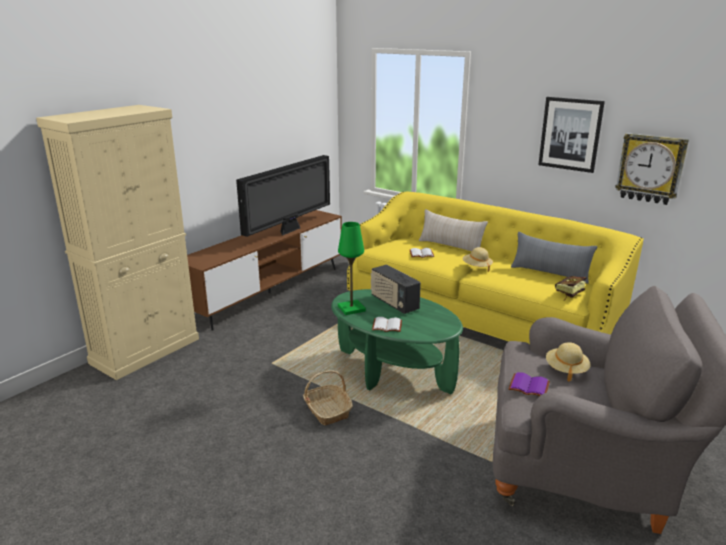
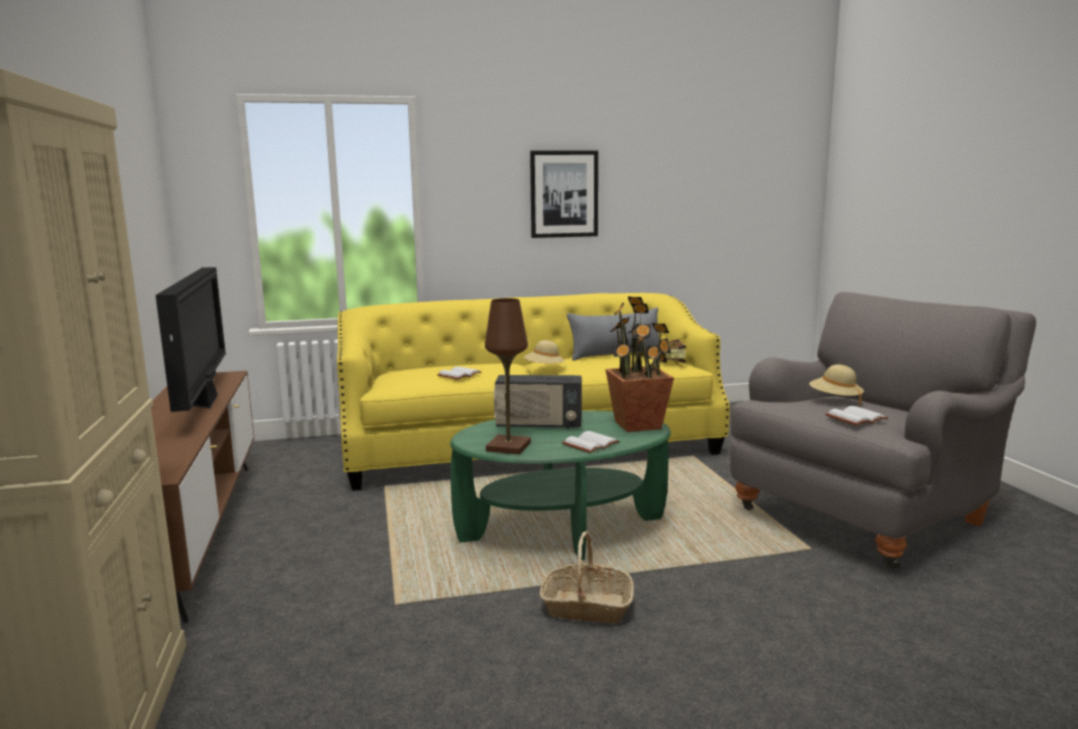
camera: 50 degrees left, 10 degrees down
(351, 309) = (508, 447): green table lamp -> brown table lamp
(439, 327) = (638, 425): none -> potted plant
(450, 246) = (465, 363): beige pillow -> none
(528, 387) = (856, 418): purple book -> white book
(650, 168) = (654, 221): wall clock -> none

